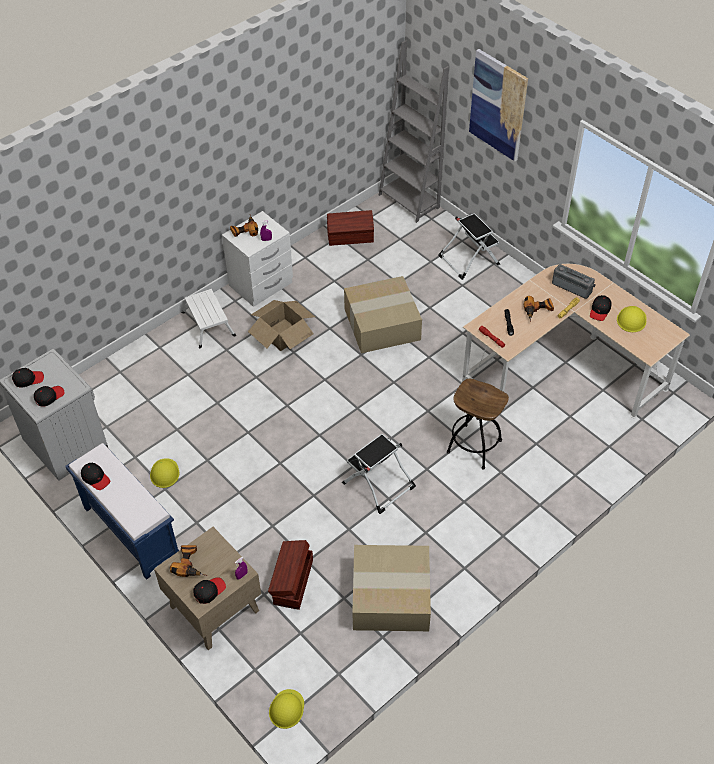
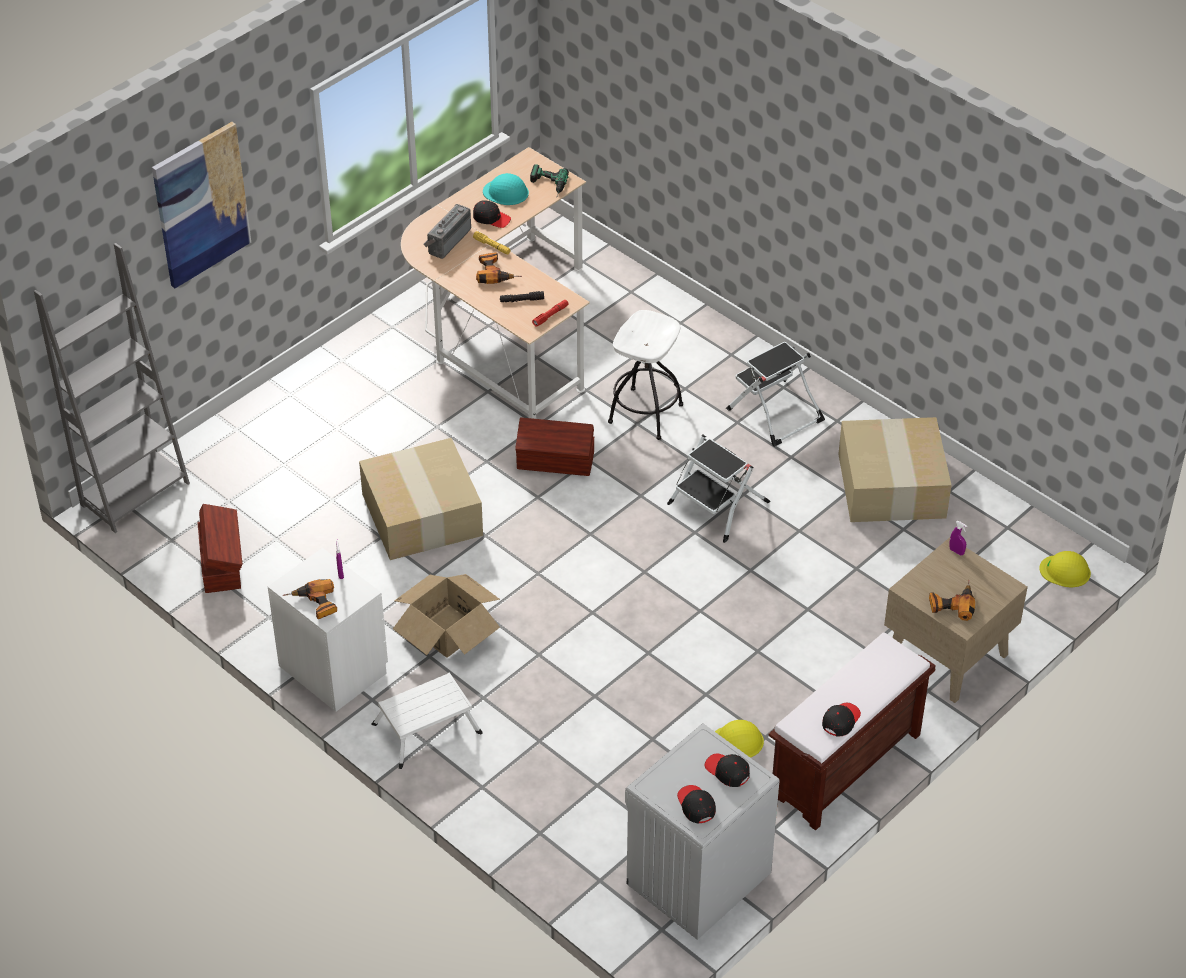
camera: 95 degrees left, 5 degrees down
(130, 531) = (845, 767): blue bench -> brown bench
(209, 591) = (986, 580): black cap -> none
(292, 582) = (891, 581): brown storage box -> brown storage box (556, 461)
(469, 258) = (277, 421): step ladder -> step ladder (775, 411)
(474, 446) = (645, 413): brown stool -> white stool
(631, 319) = (506, 192): yellow hard hat -> turquoise hard hat
(642, 343) = (547, 185): none -> power drill

